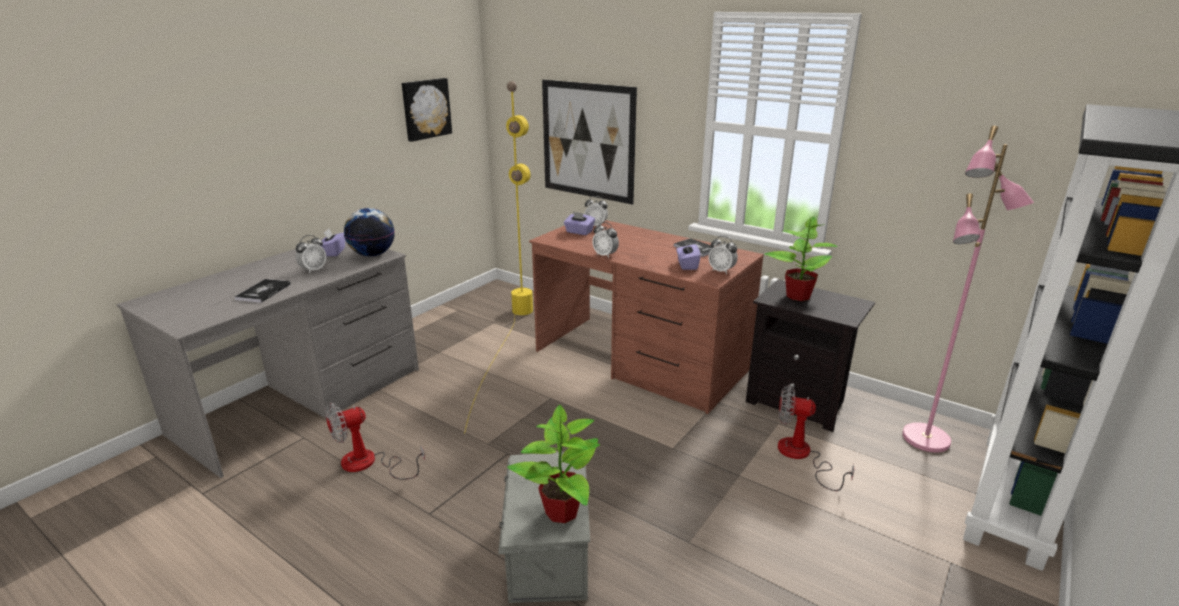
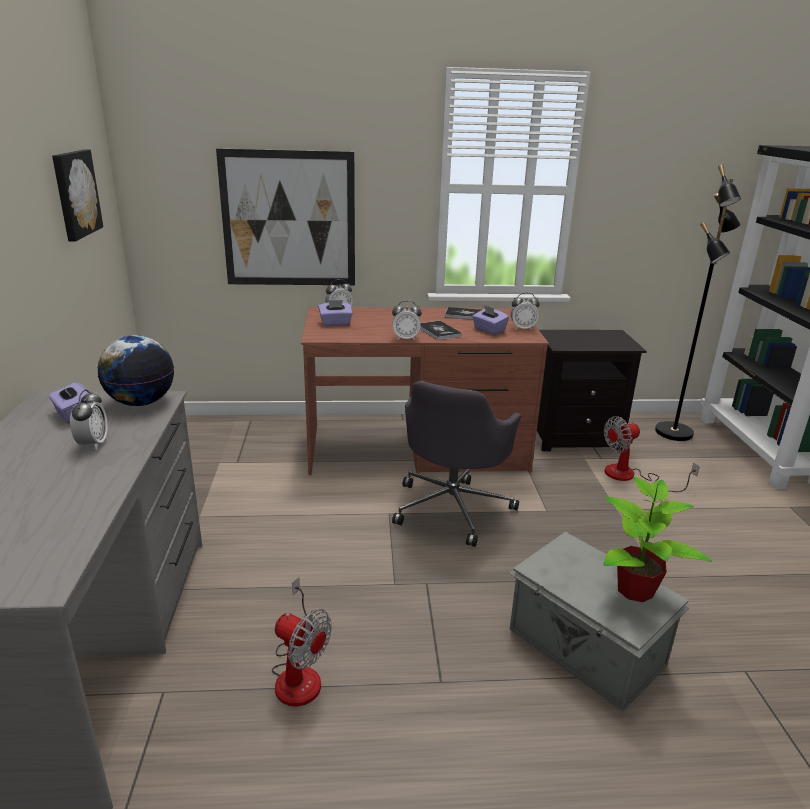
camera: 40 degrees left, 0 degrees up
(263, 292) = (73, 493): book -> book (438, 331)
(369, 464) = (298, 672): fan -> fan turned 75 degrees counterclockwise
(508, 337) = (258, 472): yellow floor lamp -> none
(601, 413) = (453, 507): none -> grey office chair
(798, 295) = (573, 338): potted plant -> none
(926, 440) = (675, 433): pink floor lamp -> black floor lamp

